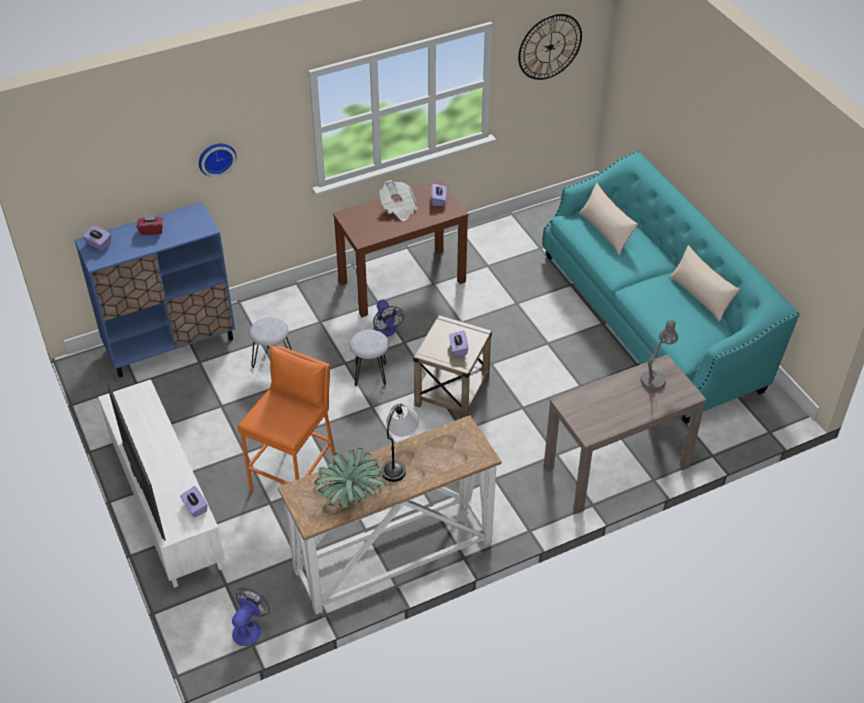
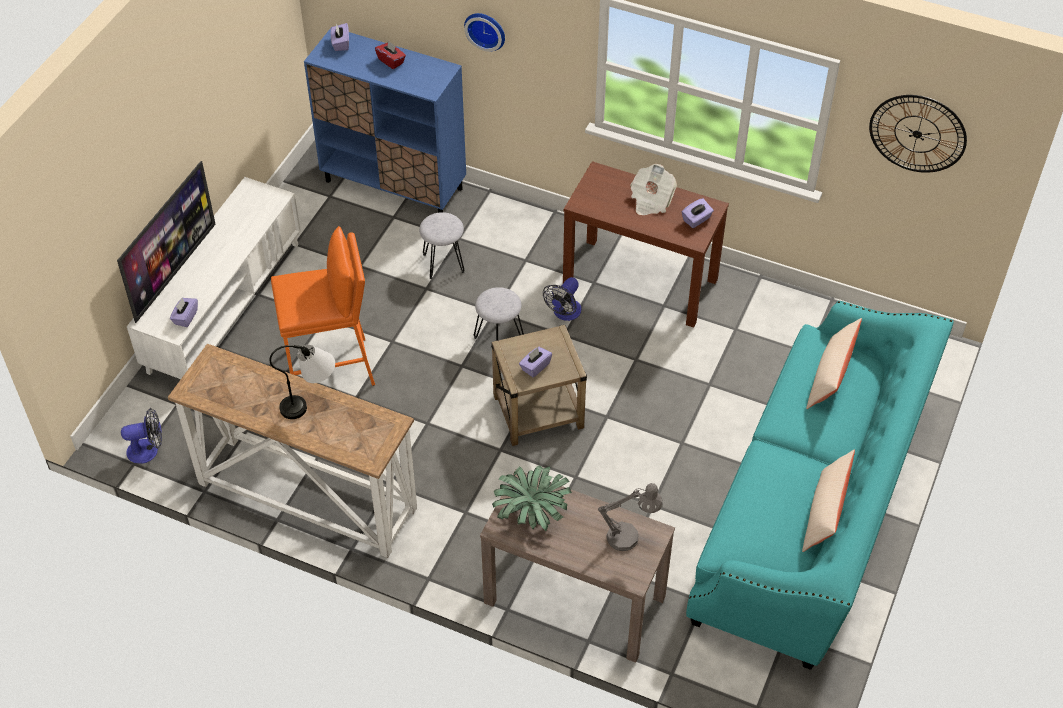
camera: 50 degrees right, 5 degrees up
(351, 494) = (241, 396): potted plant -> potted plant (531, 513)

